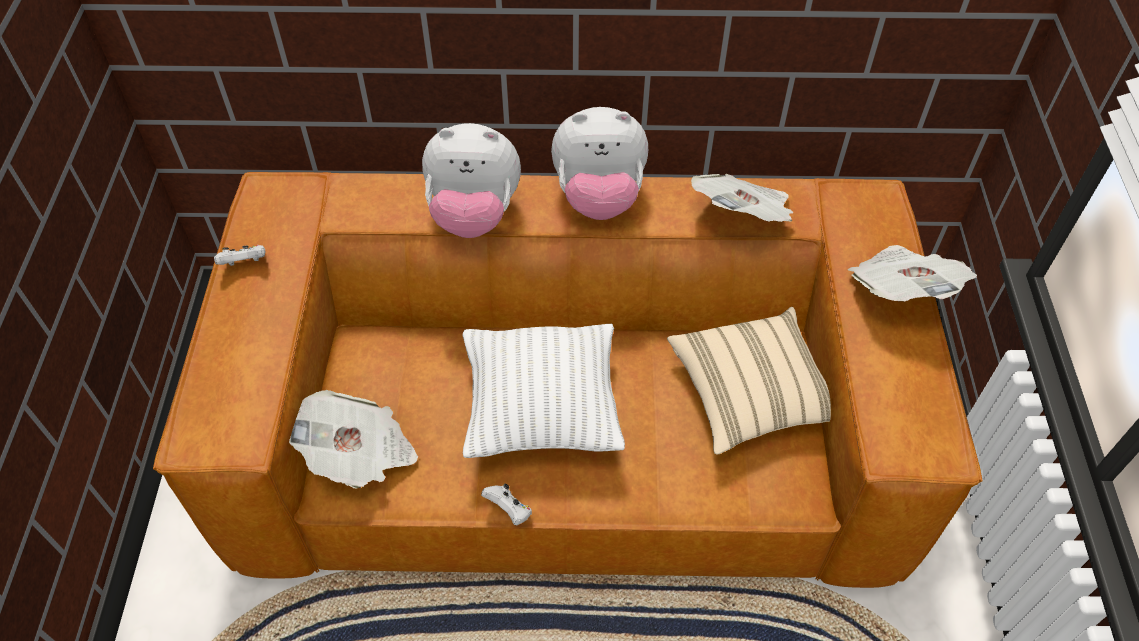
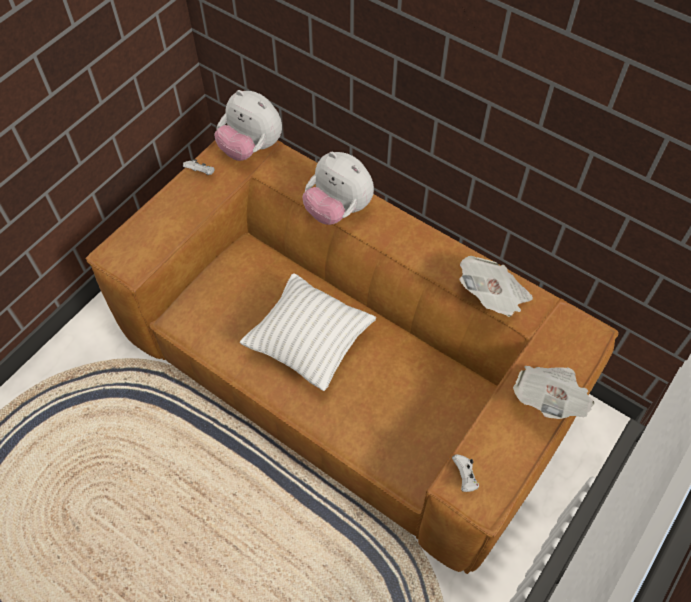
camera: 35 degrees right, 5 degrees up
(359, 454) = (201, 309): newspaper -> none
(509, 510) = (251, 386): white game controller -> white game controller (464, 477)
(599, 198) = (416, 238): plush toy -> plush toy (251, 148)
(752, 393) = (433, 406): beige pillow -> none

